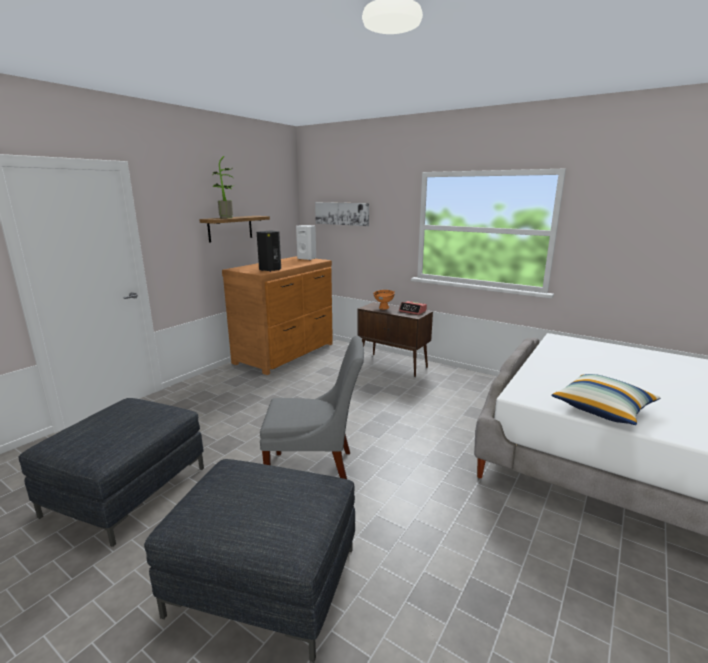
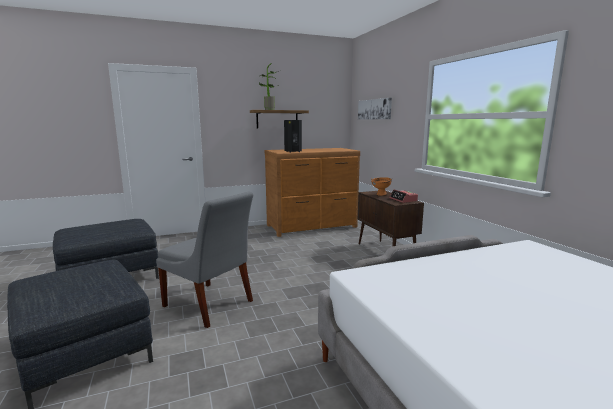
camera: 35 degrees right, 5 degrees down
(307, 259) = (343, 149): white speaker -> none
(603, 409) = (425, 314): pillow -> none

